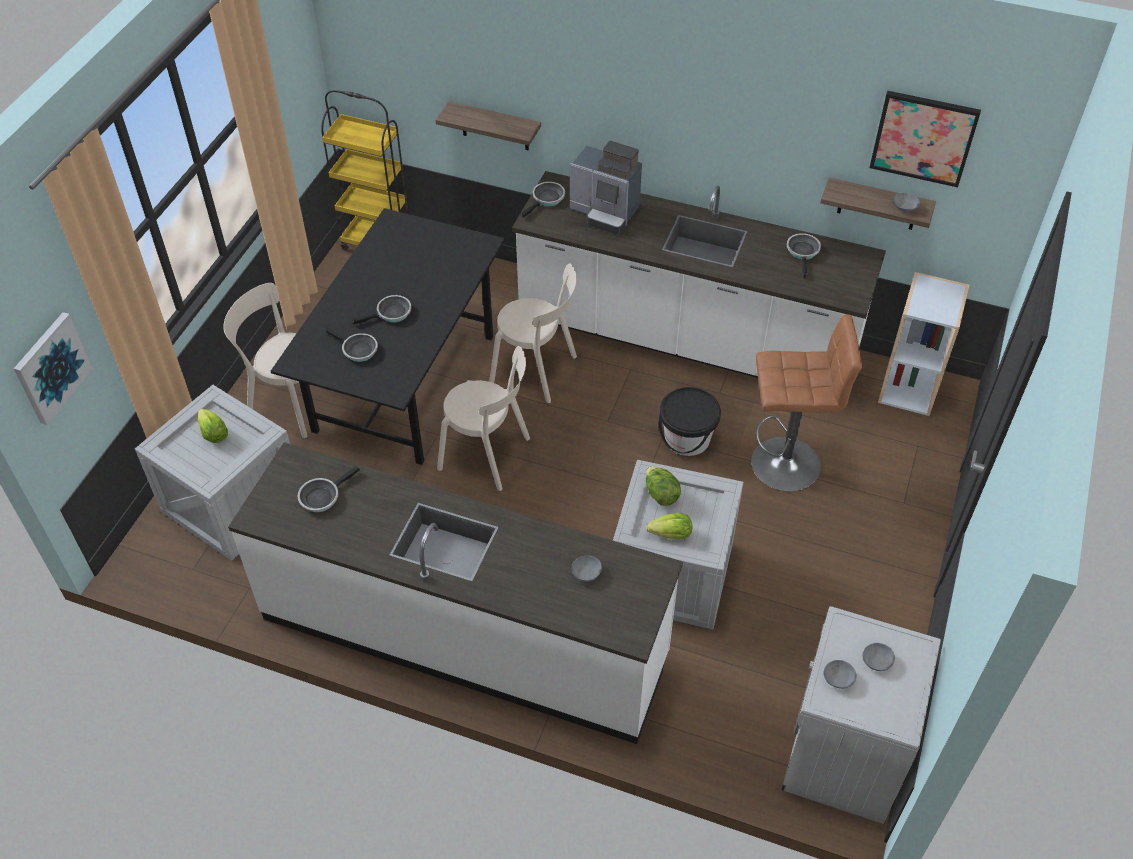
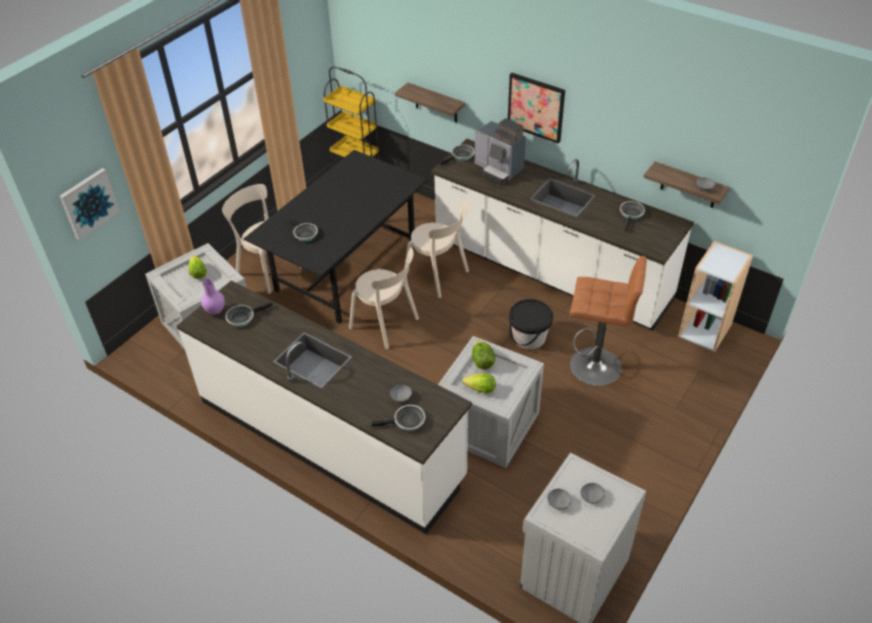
camera: 15 degrees right, 5 degrees down
(278, 494) = (215, 311): none -> purple vase
(391, 314) = (334, 215): frying pan -> frying pan (406, 422)
(923, 138) = (721, 136): picture -> picture (536, 107)

